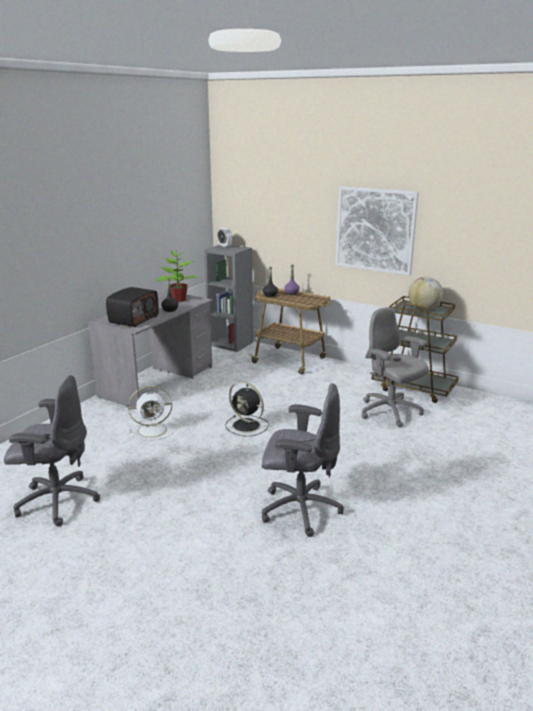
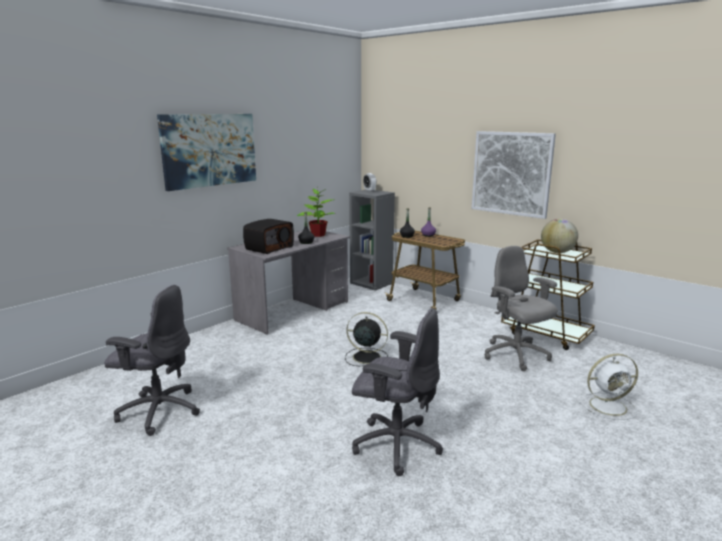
camera: 10 degrees right, 5 degrees down
(64, 218) = (209, 150): none -> picture
(153, 430) = (274, 353): white fan -> white fan (609, 406)
(247, 426) = (365, 357): black fan -> black fan turned 150 degrees clockwise

